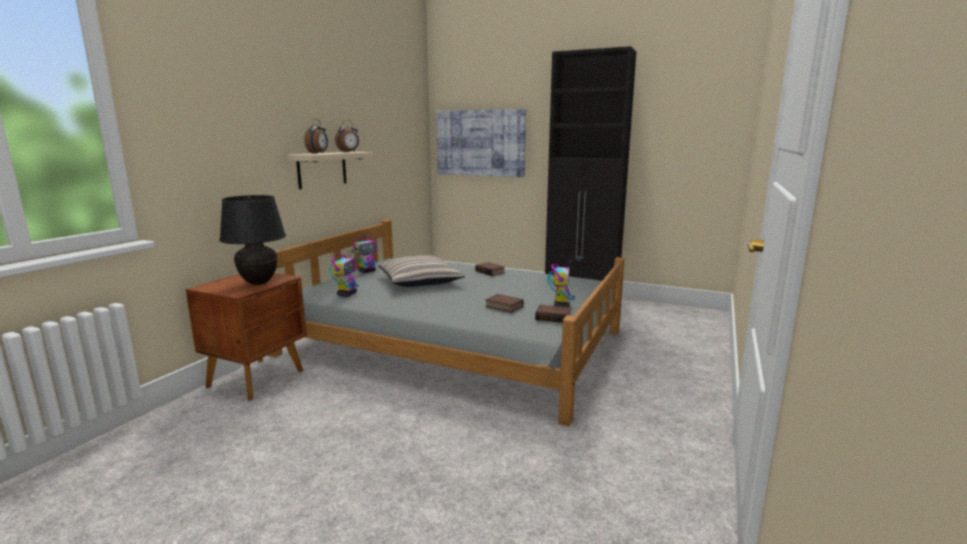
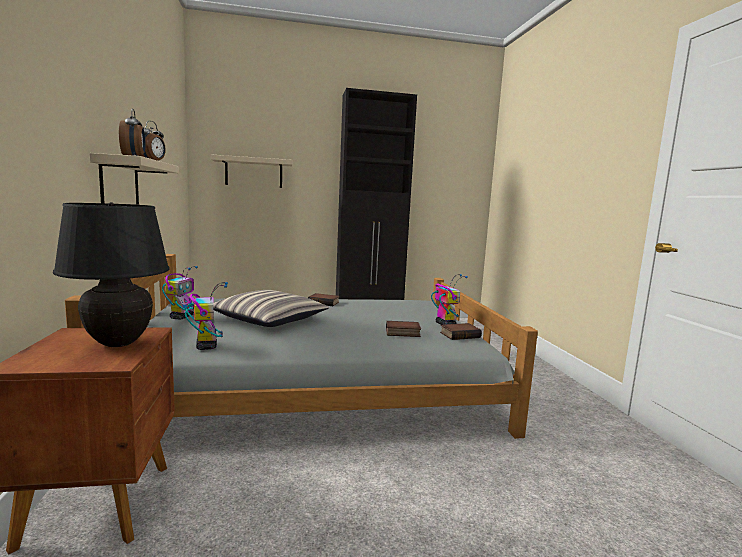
camera: 35 degrees left, 5 degrees down
(481, 143) = (254, 172): picture -> beige shelf

